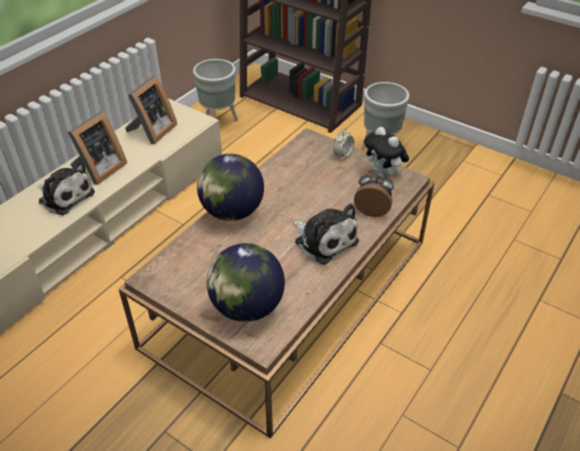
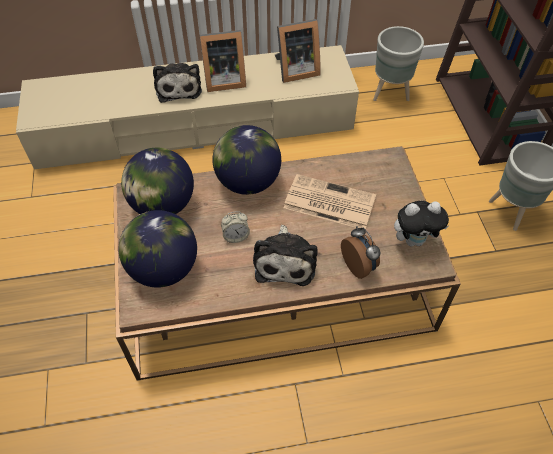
camera: 45 degrees right, 10 degrees up
(187, 269) = (163, 205): none -> globe
(304, 188) = (328, 202): none -> newspaper
(343, 154) = (401, 194): alarm clock -> alarm clock (236, 236)
(384, 174) = (414, 240): plush toy -> plush toy turned 105 degrees counterclockwise

